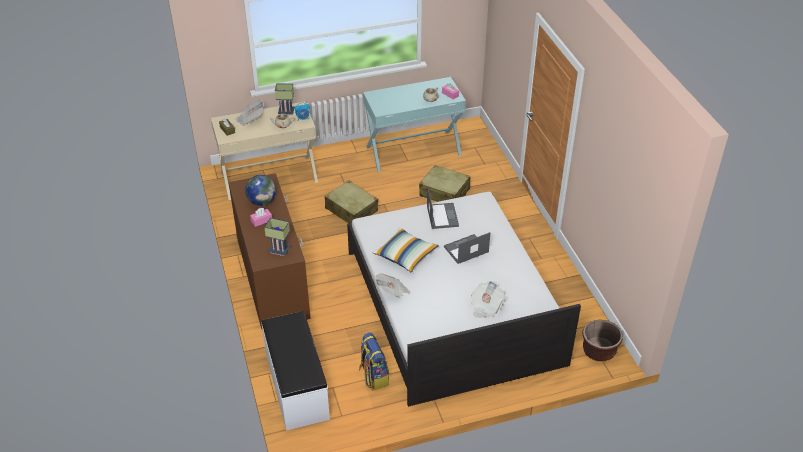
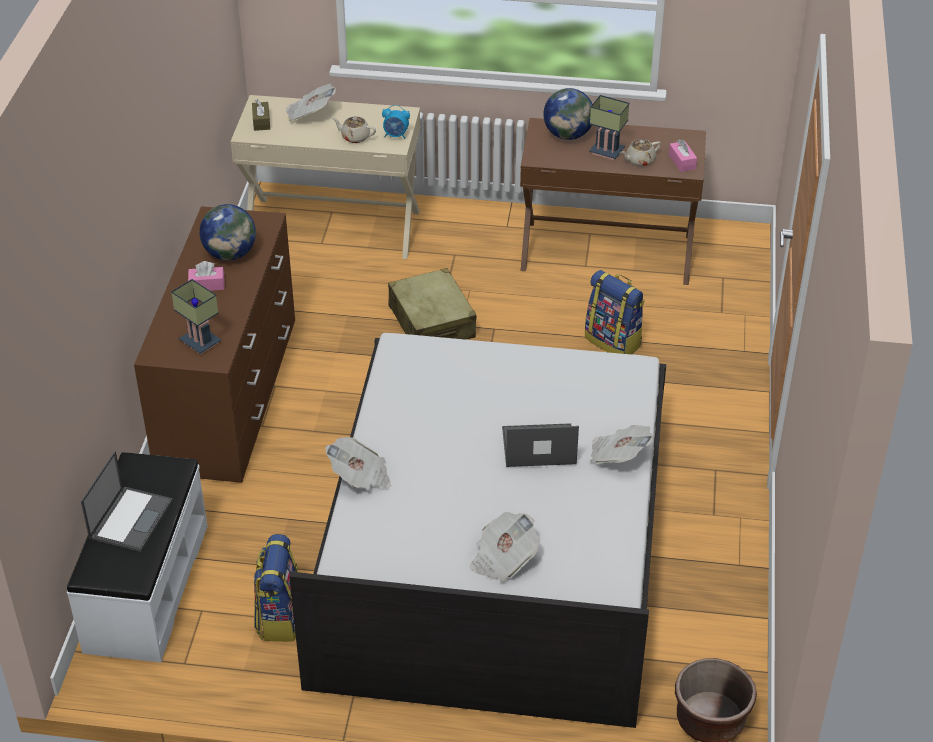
camera: 25 degrees right, 0 degrees up
(285, 112) = (375, 117): table lamp -> table lamp (605, 152)
(387, 96) = (568, 135): none -> globe
(405, 255) = (426, 422): pillow -> none
(413, 150) = (607, 252): turquoise desk -> brown desk
(442, 216) = (538, 374): laptop -> laptop (131, 518)
(444, 192) = (614, 341): beige suitcase -> backpack
(504, 242) = (618, 456): none -> newspaper

